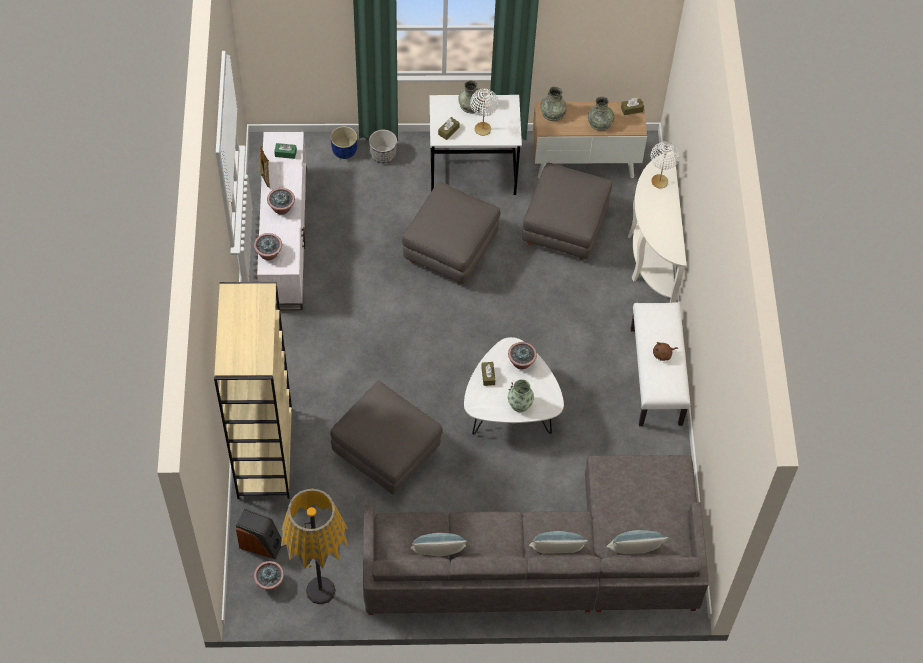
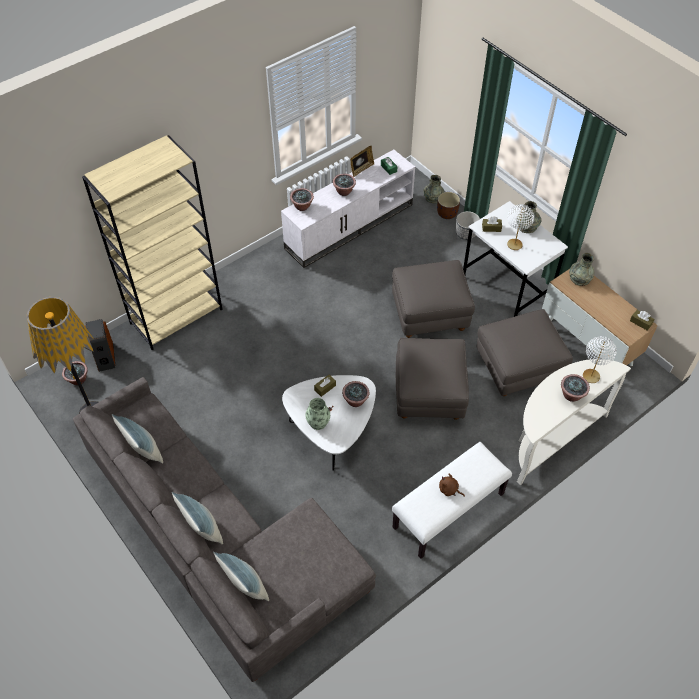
camera: 55 degrees right, 5 degrees down
(345, 151) = (447, 213): blue planter -> brown planter
(387, 452) = (232, 381): grey ottoman -> grey ottoman (429, 394)
(600, 123) = (605, 311): grey vase -> grey vase (433, 198)
(665, 207) = (571, 395): none -> potted plant

